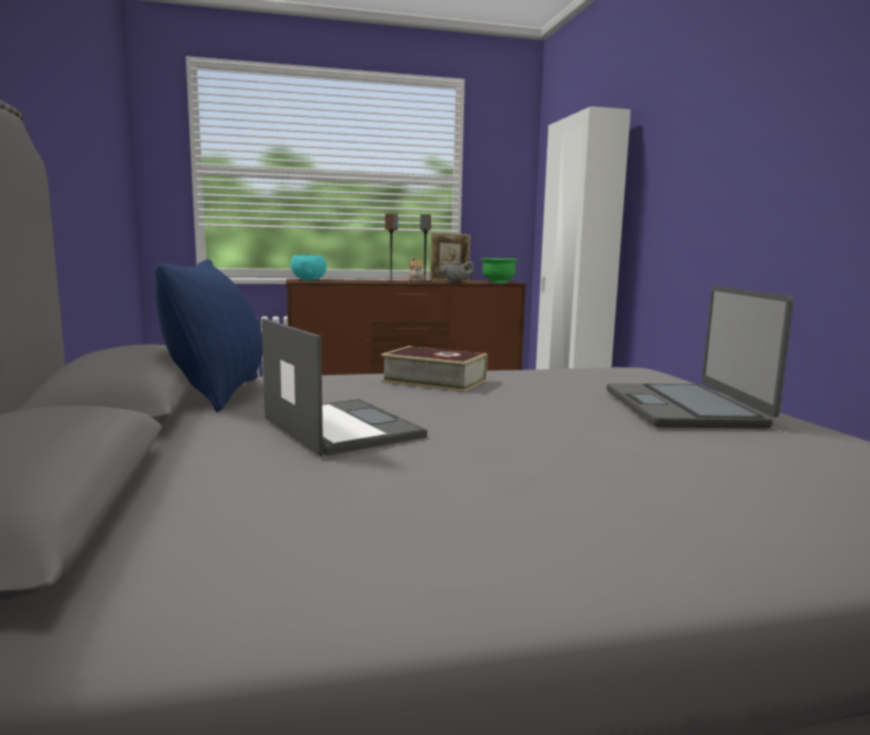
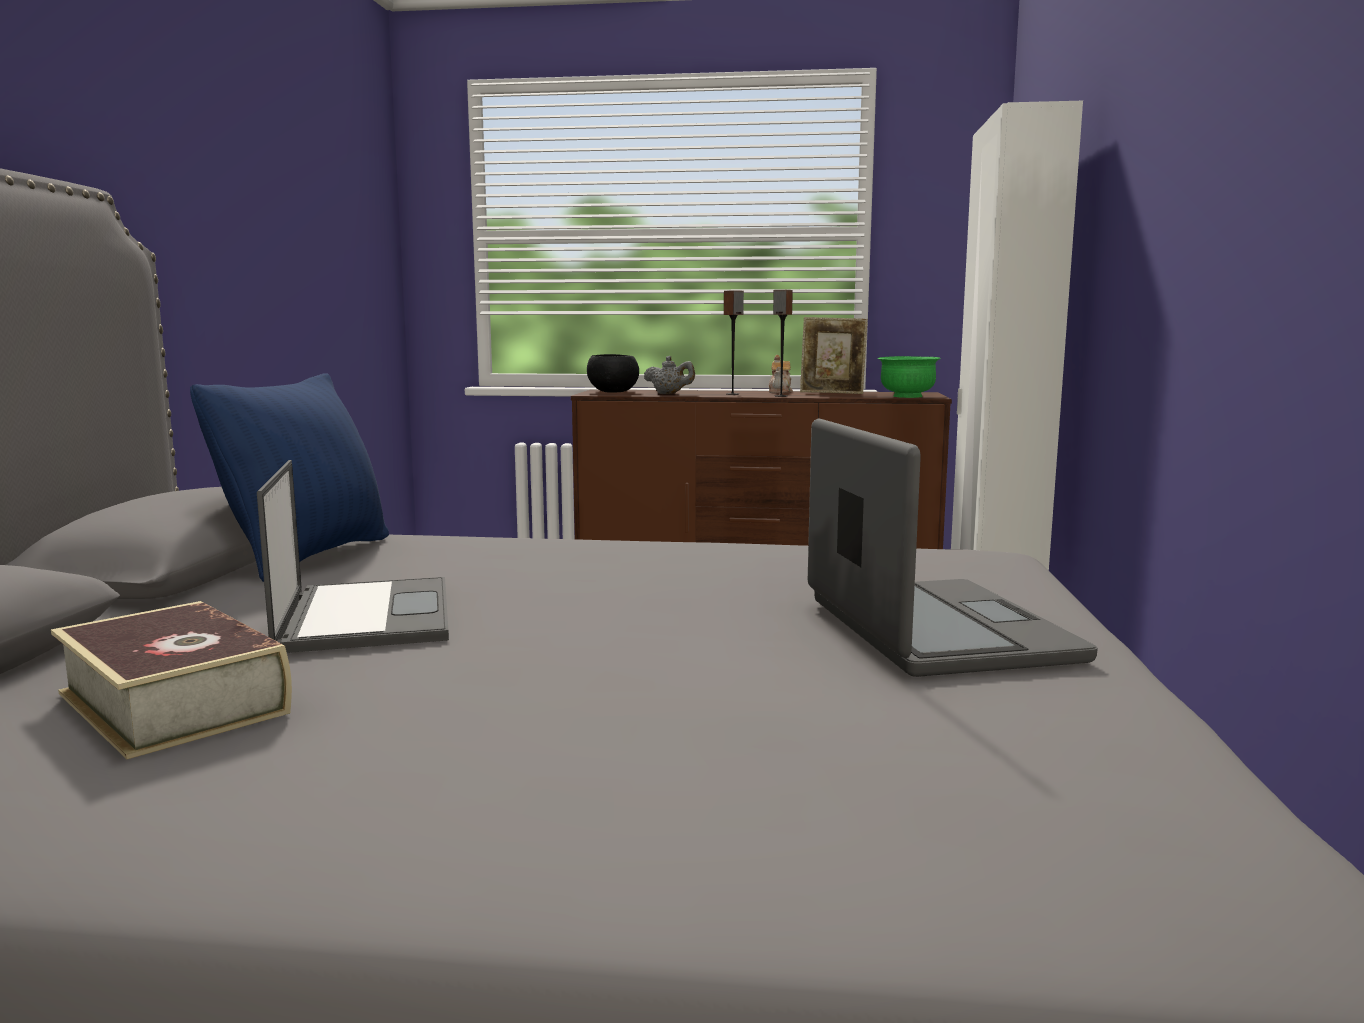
camera: 20 degrees right, 0 degrees up
(308, 280) = (613, 392): turquoise bowl -> black bowl
(434, 381) = (617, 556): book -> book (173, 703)
(456, 282) = (834, 396): grey teapot -> grey teapot (669, 394)
(684, 408) = (934, 630): laptop -> laptop turned 150 degrees clockwise

